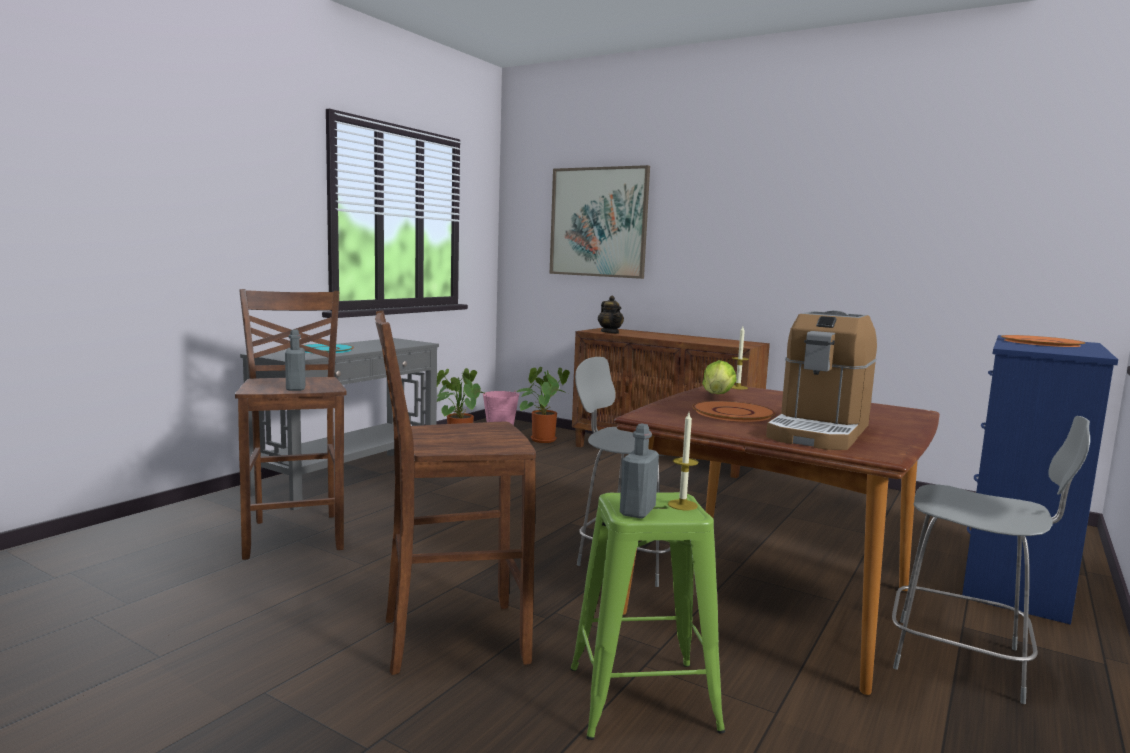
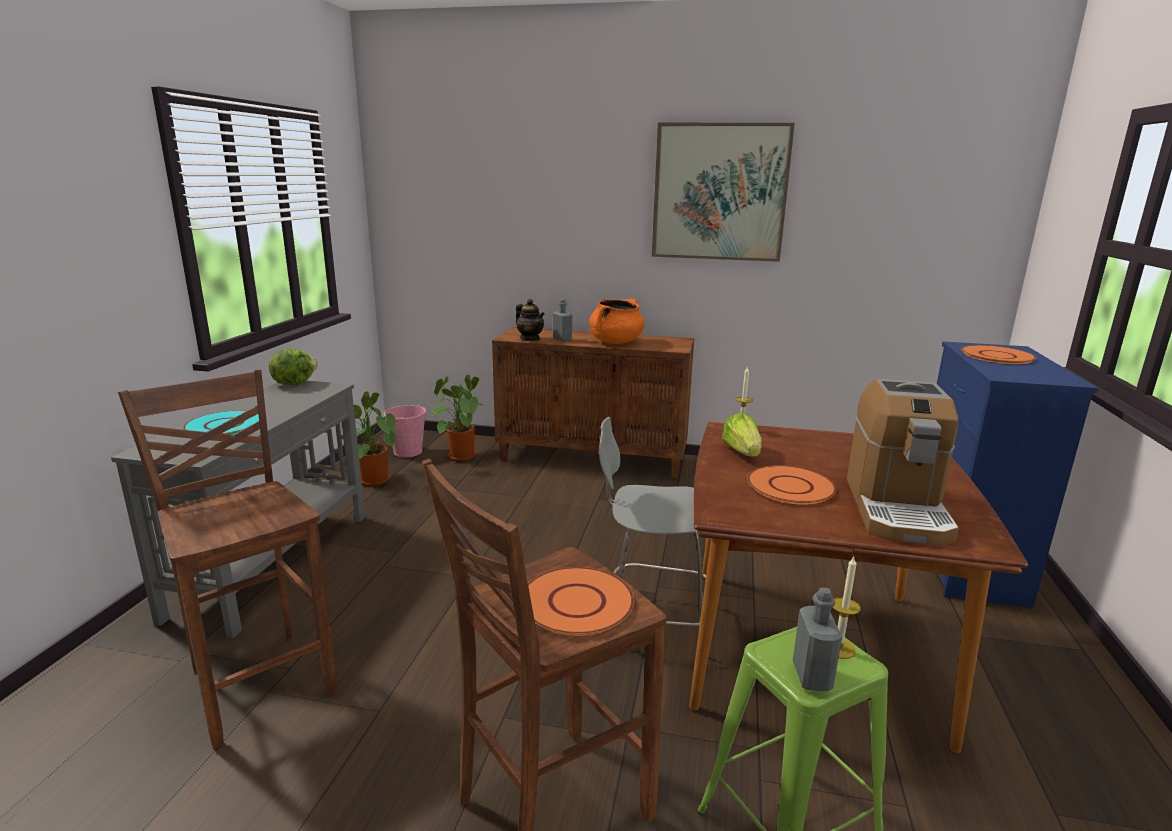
camera: 20 degrees left, 10 degrees up
(295, 388) = (248, 524): grey bottle -> grey bottle (562, 339)
(395, 339) = (294, 383): none -> lettuce
(475, 439) = (577, 603): none -> orange plate
(598, 222) = (496, 210): picture -> picture (719, 192)
(687, 339) = (616, 342): none -> orange cooking pot
(963, 660) = (994, 679): grey chair -> none

